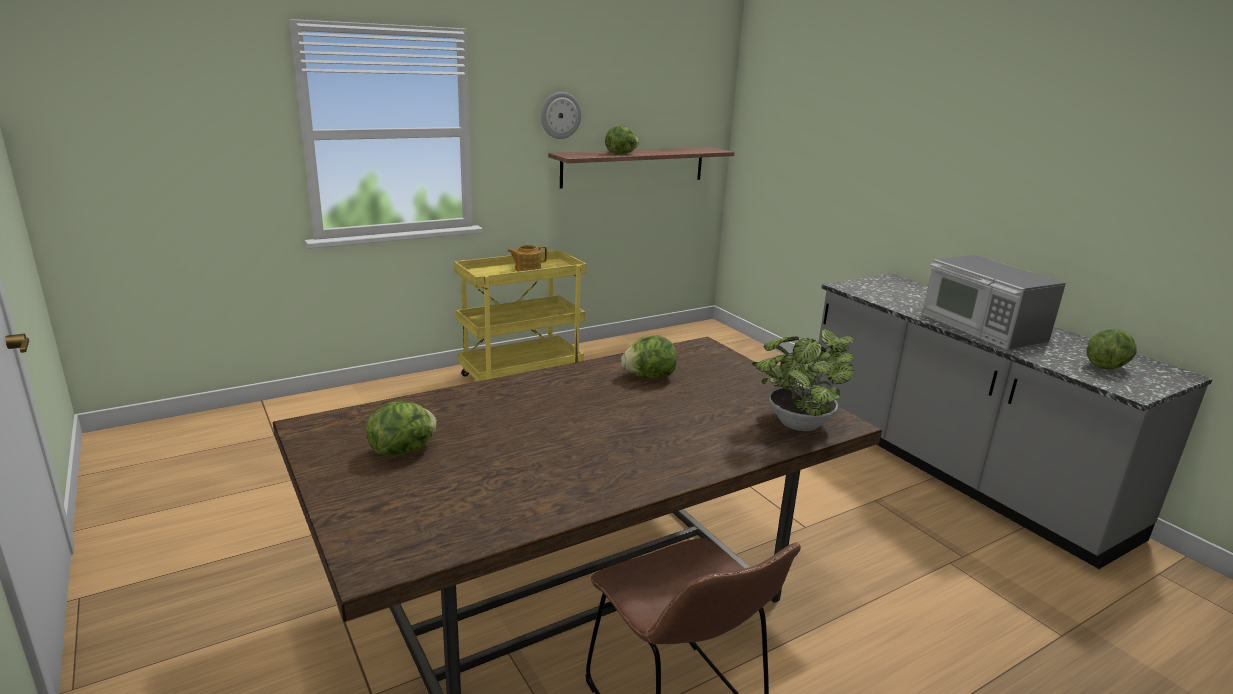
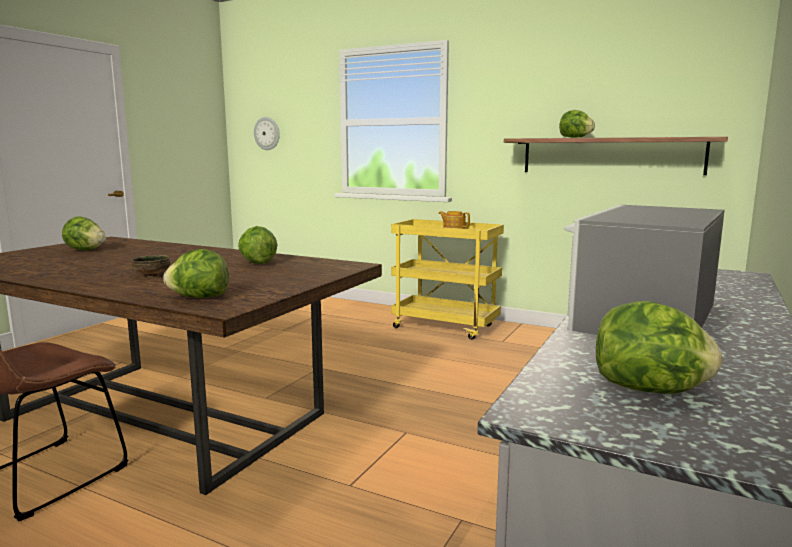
camera: 60 degrees right, 10 degrees down
(560, 115) = (527, 105): wall clock -> wall clock (267, 133)
(664, 431) = (152, 275): none -> bowl
(796, 425) = (199, 297): potted plant -> lettuce

